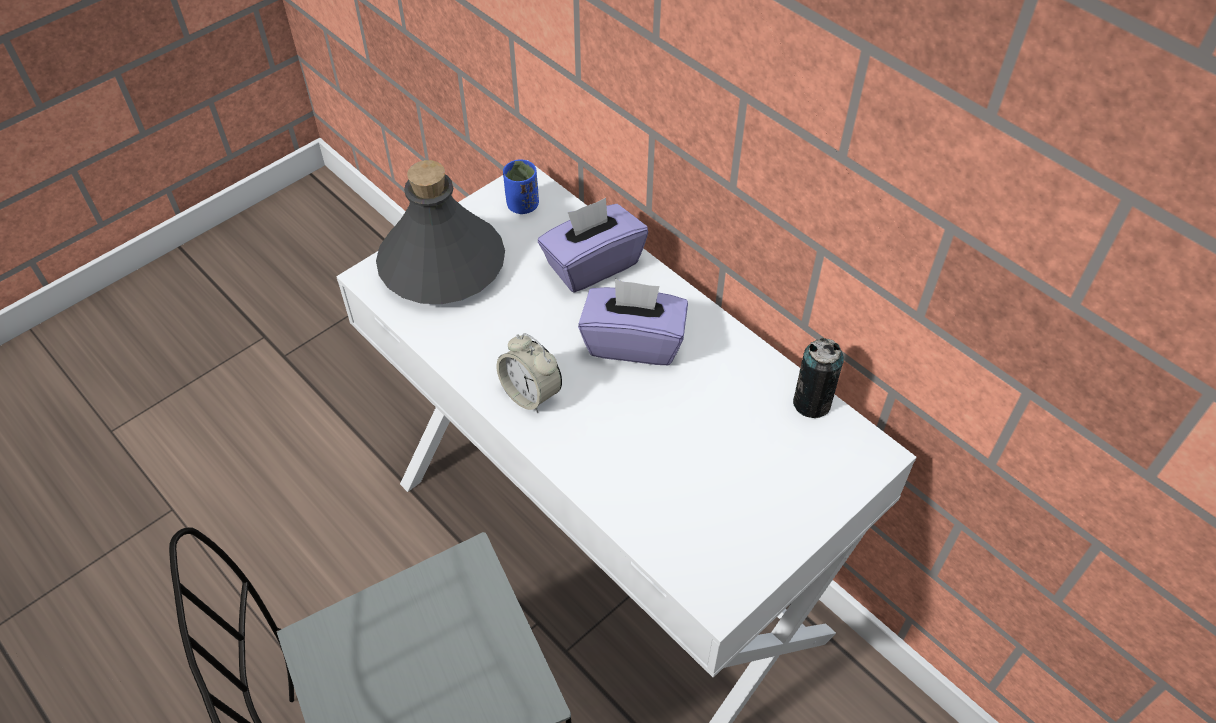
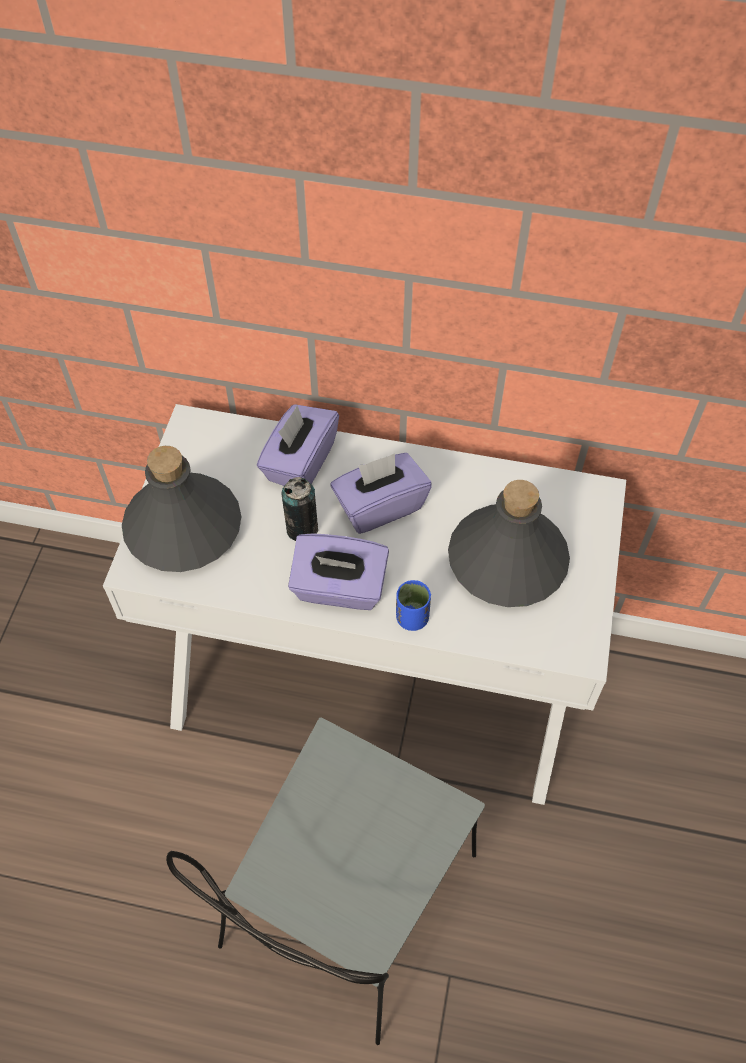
camera: 35 degrees left, 5 degrees up
(522, 205) = (205, 444): blue cup -> blue cup (412, 618)
(531, 394) = (339, 588): alarm clock -> purple tissue box
(716, 461) = (506, 560): none -> grey bottle
(812, 403) = (534, 480): can -> can (302, 529)

